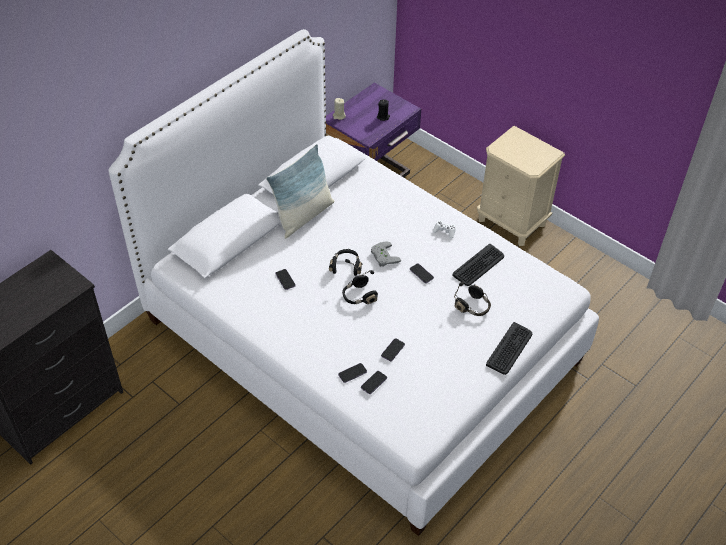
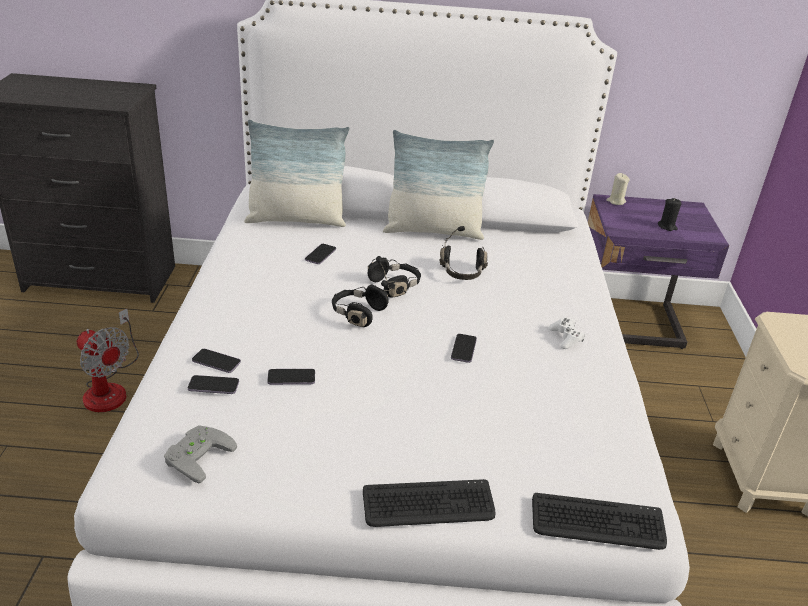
camera: 50 degrees right, 15 degrees down
(200, 454) = (110, 388): none -> fan
(233, 269) = (296, 220): none -> pillow
(383, 256) = (449, 306): grey game controller -> grey game controller (196, 455)
(473, 307) = (466, 424): black headphones -> black headphones (462, 272)
(478, 265) = (551, 395): keyboard -> keyboard (597, 523)

